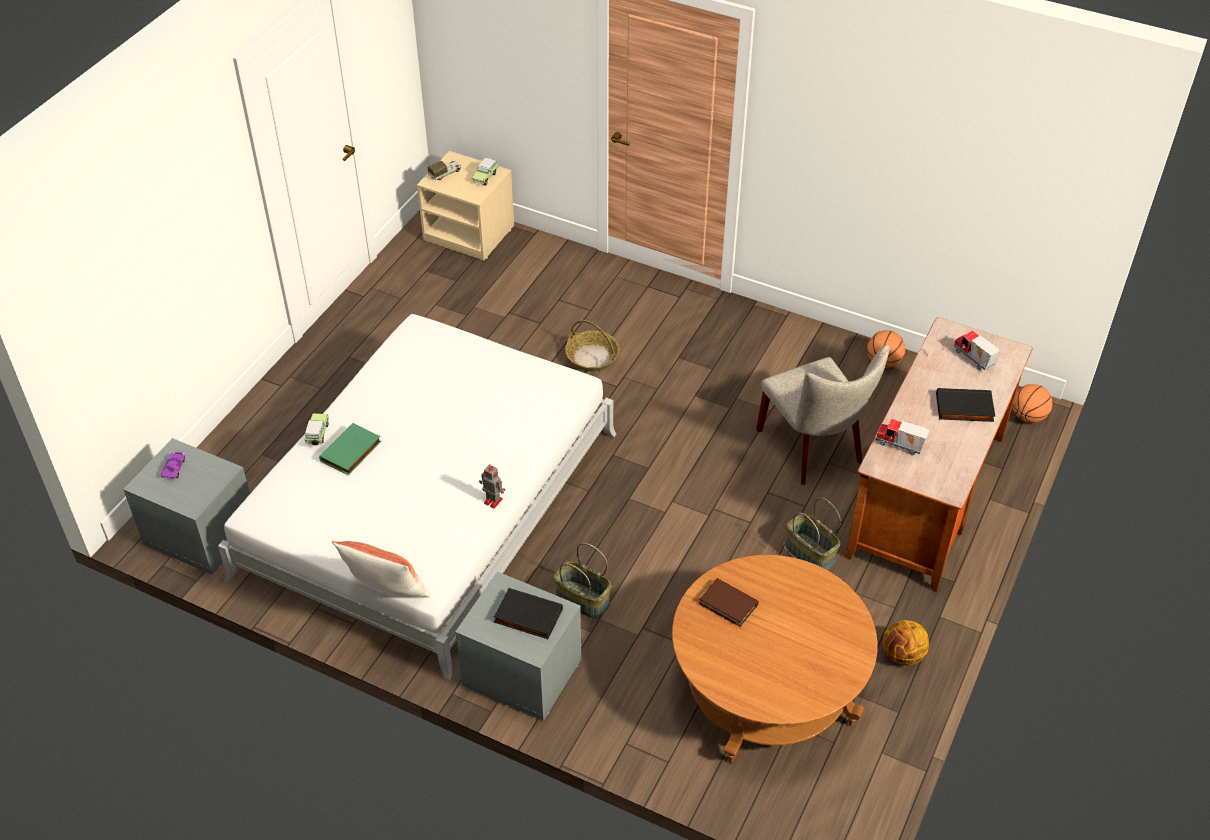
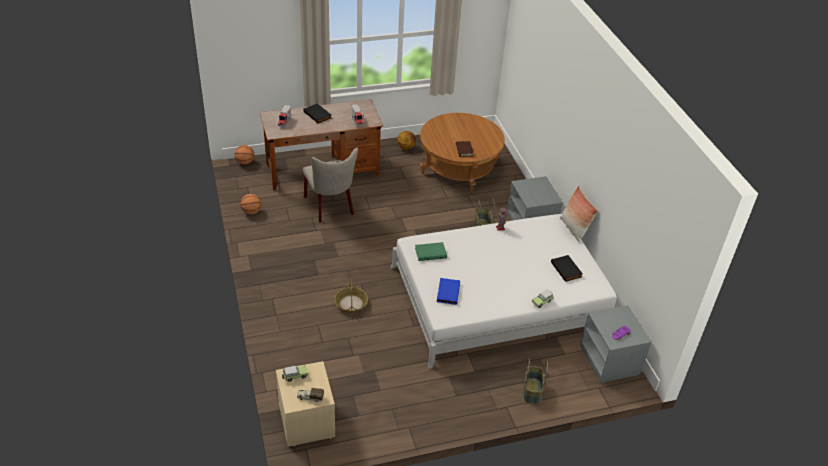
camera: 135 degrees left, 5 degrees down
(351, 452) = (536, 282): green book -> green book (430, 252)
(448, 358) = (447, 292): none -> blue book
(527, 617) = (533, 189): black book -> black book (567, 269)
(809, 554) = (388, 185): basket -> basket (532, 391)
(814, 450) = (331, 207): beige chair -> beige chair turned 135 degrees clockwise

